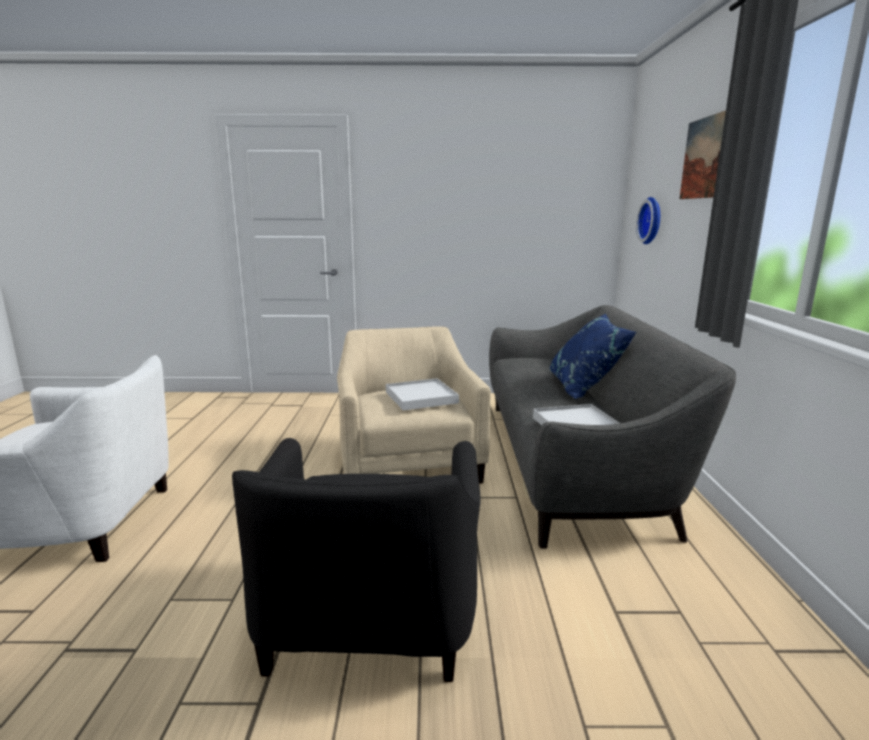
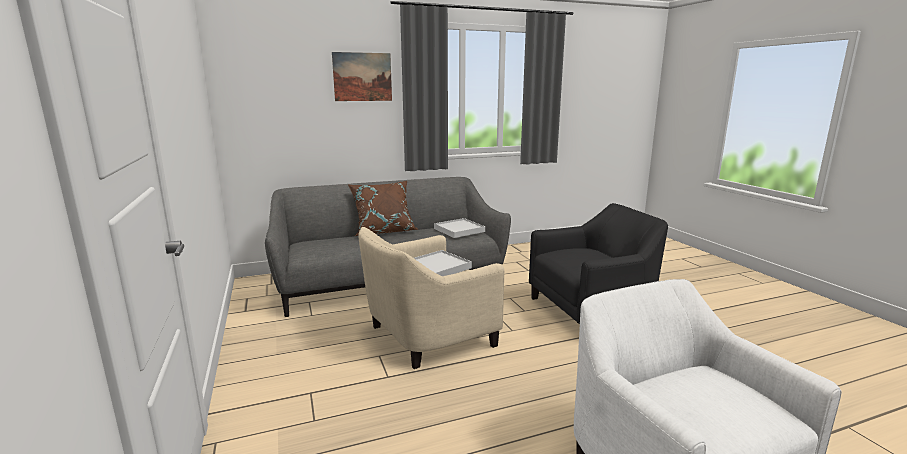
camera: 110 degrees left, 0 degrees up
(585, 388) = (384, 231): blue pillow -> brown pillow
(652, 221) = (289, 116): wall clock -> none

